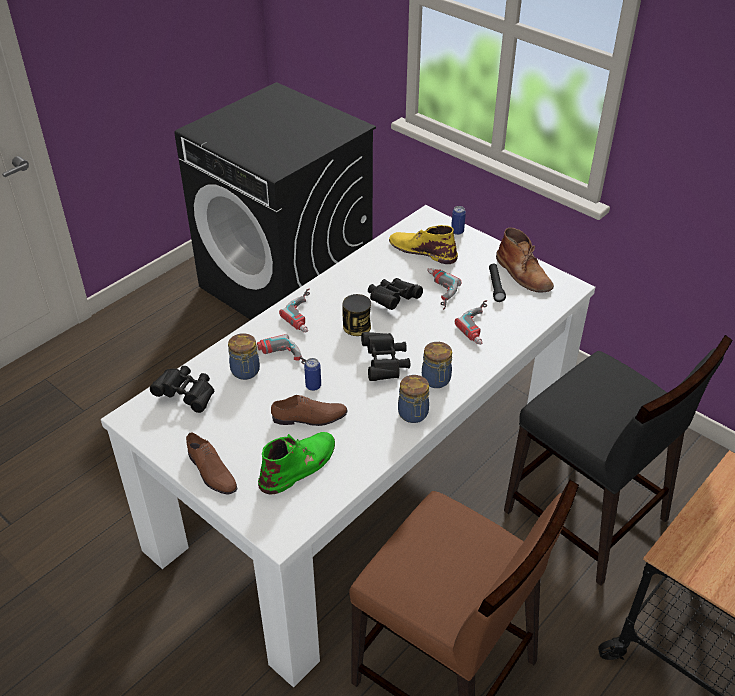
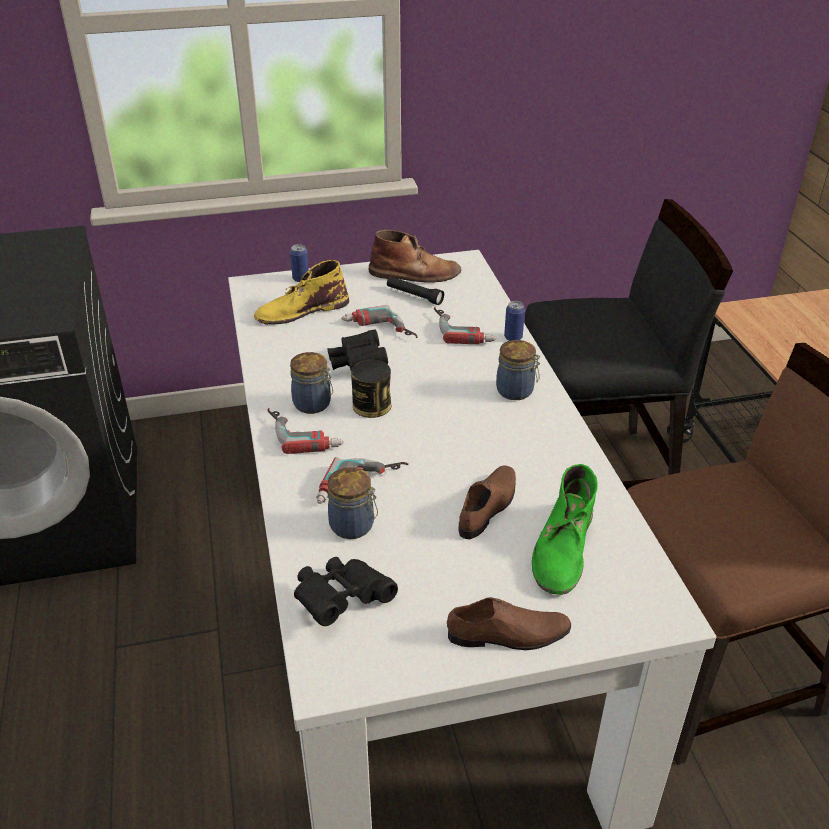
camera: 55 degrees left, 5 degrees down
(299, 465) = (563, 548): green boot -> green boot turned 150 degrees counterclockwise
(313, 386) = (437, 480): can -> can (513, 337)
(385, 364) = (455, 413): black binoculars -> none
(413, 414) = (554, 428): jar -> jar (313, 404)

